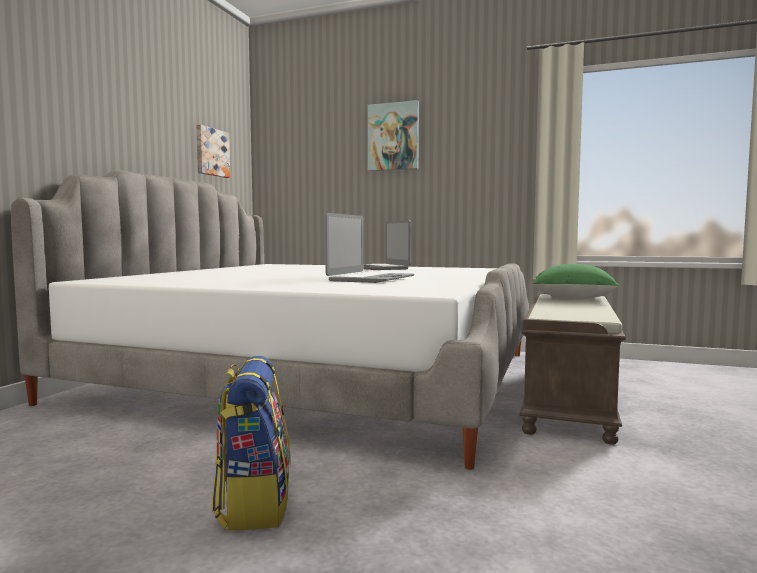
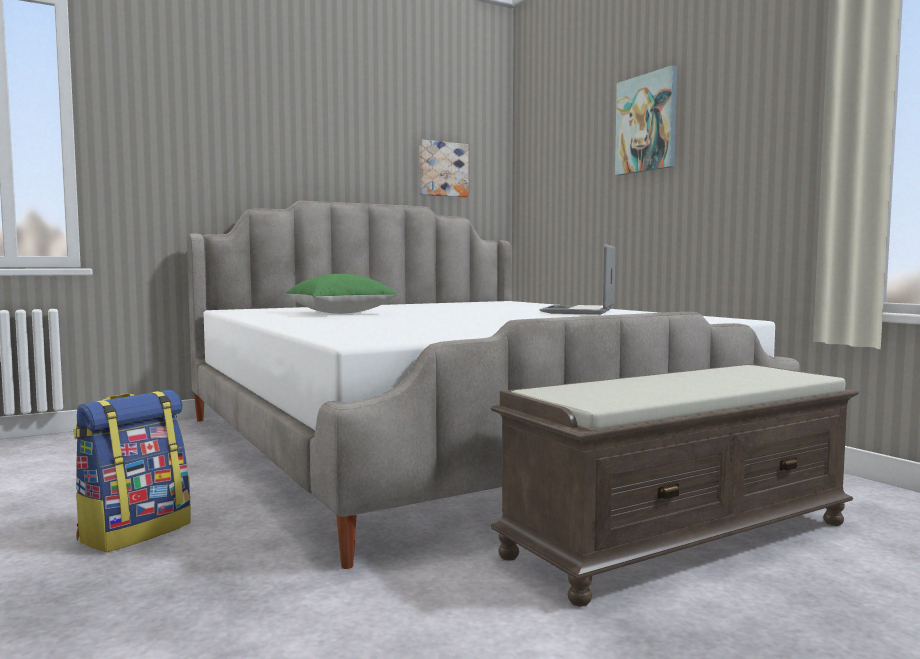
camera: 40 degrees right, 0 degrees up
(371, 279) = (446, 323): laptop -> none
(573, 298) = (750, 375): green pillow -> green pillow (340, 313)

